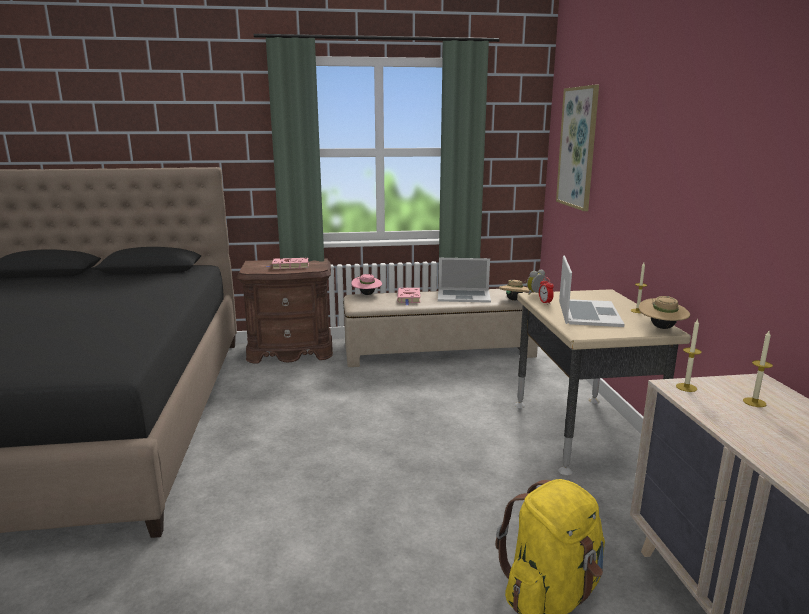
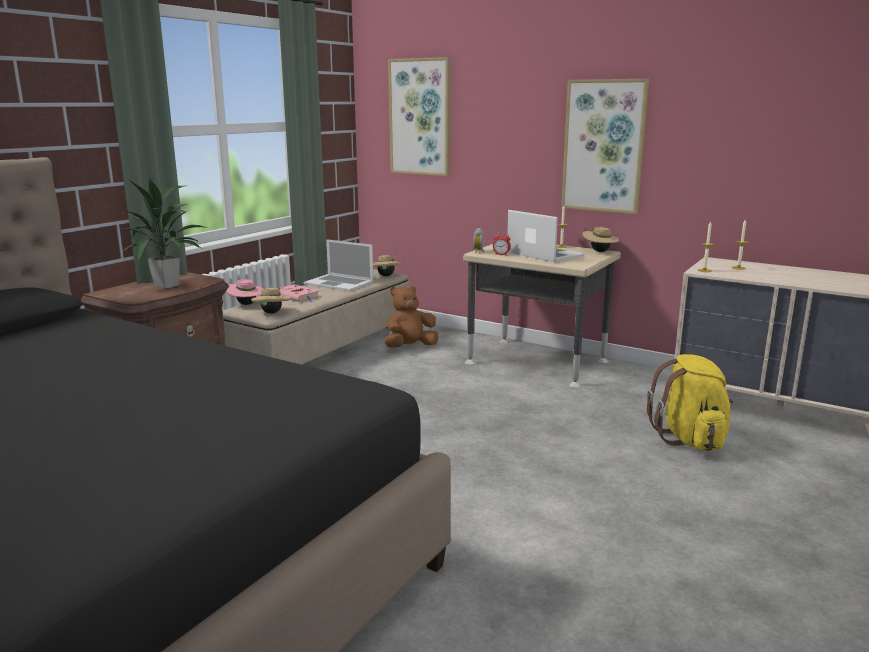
camera: 50 degrees left, 0 degrees up
(289, 266) = (168, 285): pink book -> potted plant
(363, 305) = (272, 313): none -> beige hat
(463, 296) = (339, 283): laptop -> laptop turned 75 degrees clockwise
(502, 372) = (410, 347): none -> brown plush toy
(694, 195) = (603, 146): none -> picture

